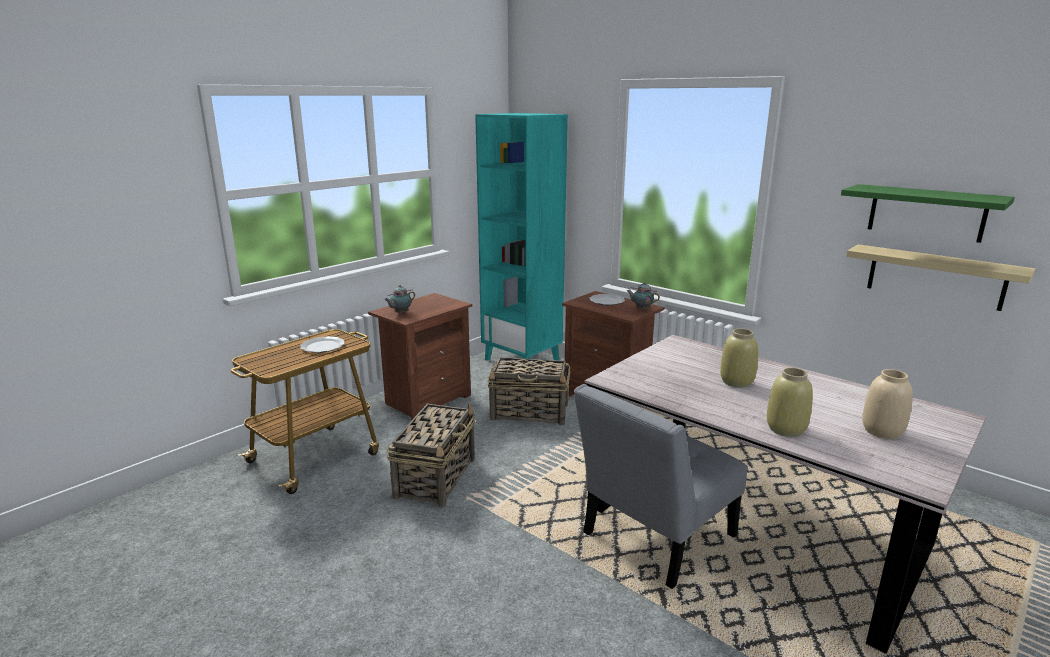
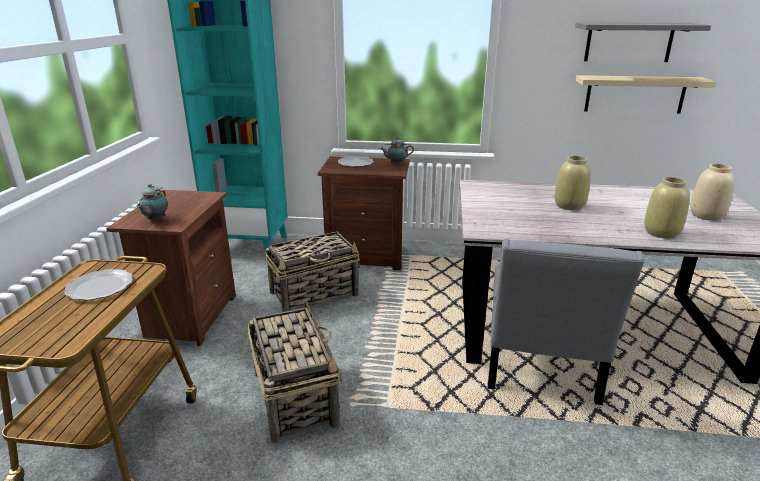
camera: 35 degrees left, 5 degrees up
(926, 212) = (628, 42): green shelf -> grey shelf

